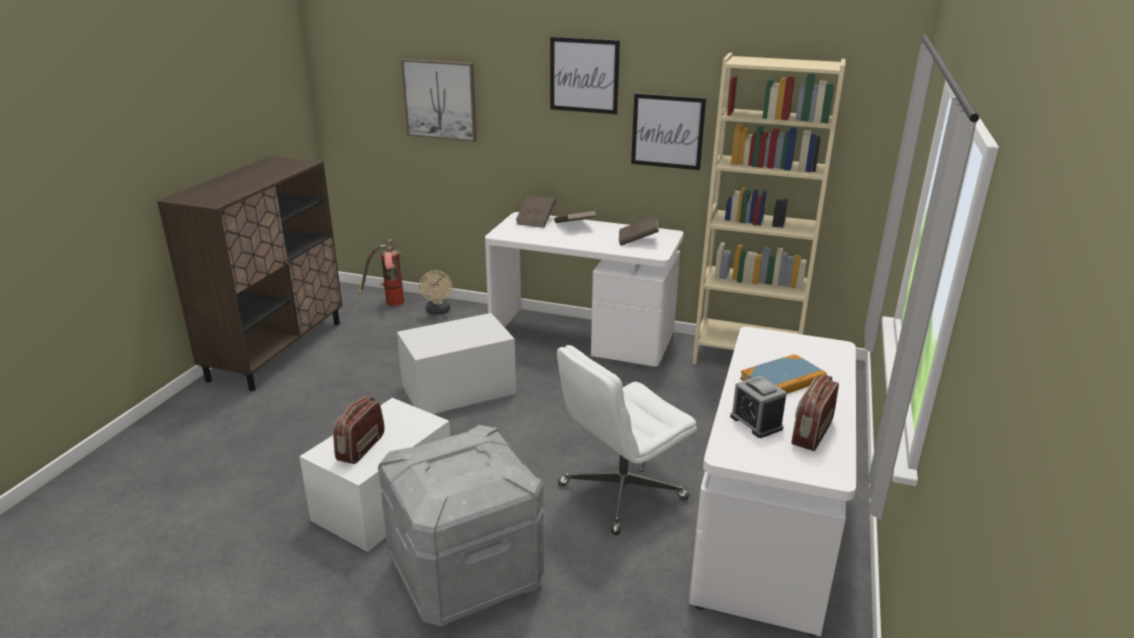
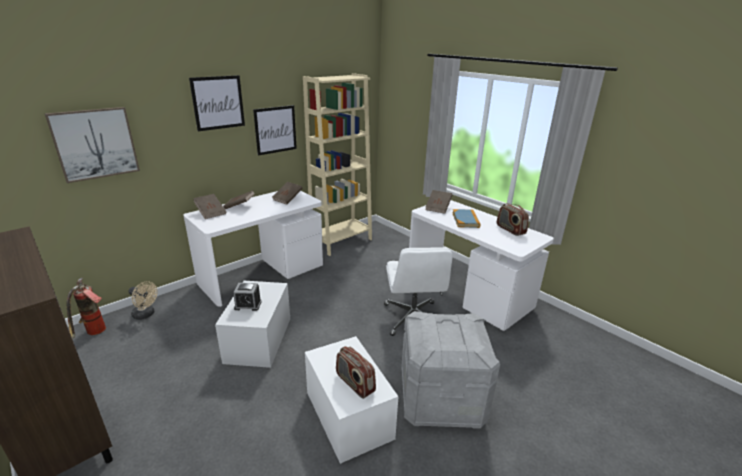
camera: 60 degrees left, 0 degrees up
(756, 422) = (496, 236): alarm clock -> alarm clock (248, 305)
(794, 345) = (438, 208): none -> brown book

